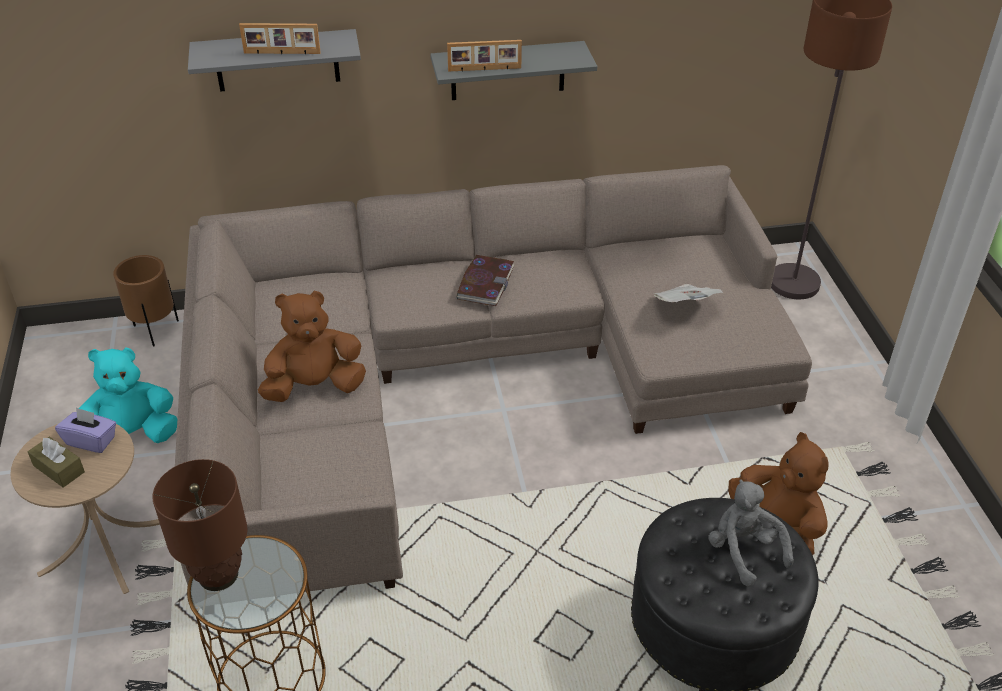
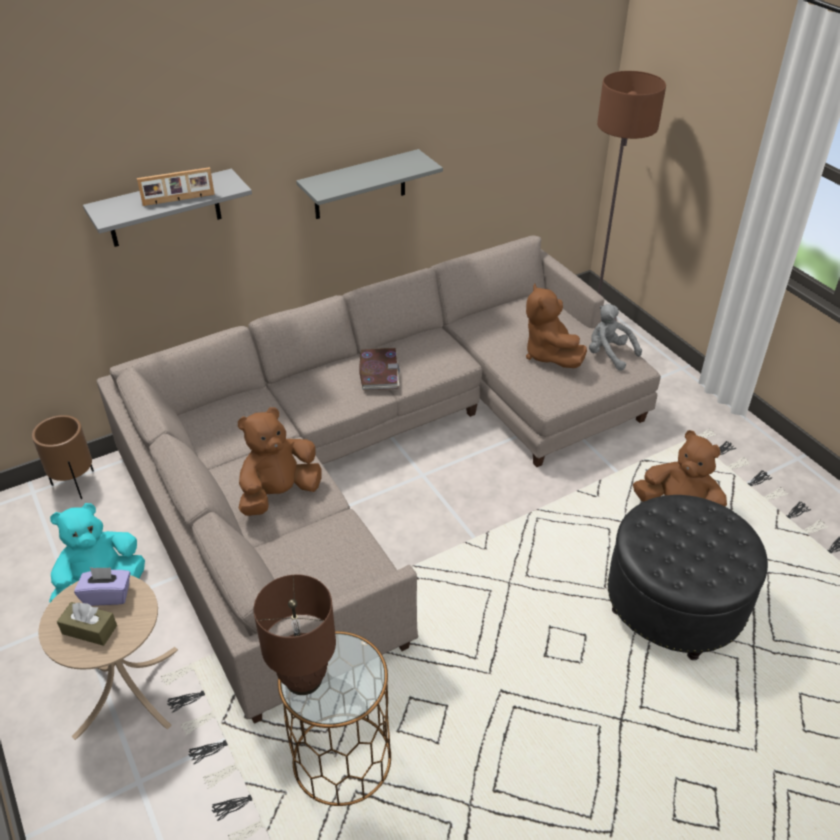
camera: 20 degrees left, 0 degrees up
(484, 69) = (352, 186): picture frame -> none
(685, 307) = (549, 354): newspaper -> brown plush toy
(743, 551) = (699, 532): grey plush toy -> grey plush toy (609, 354)

